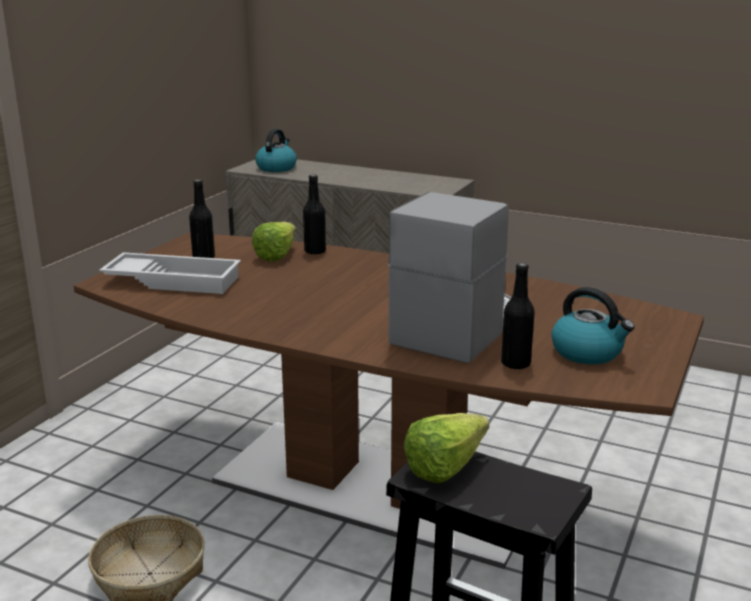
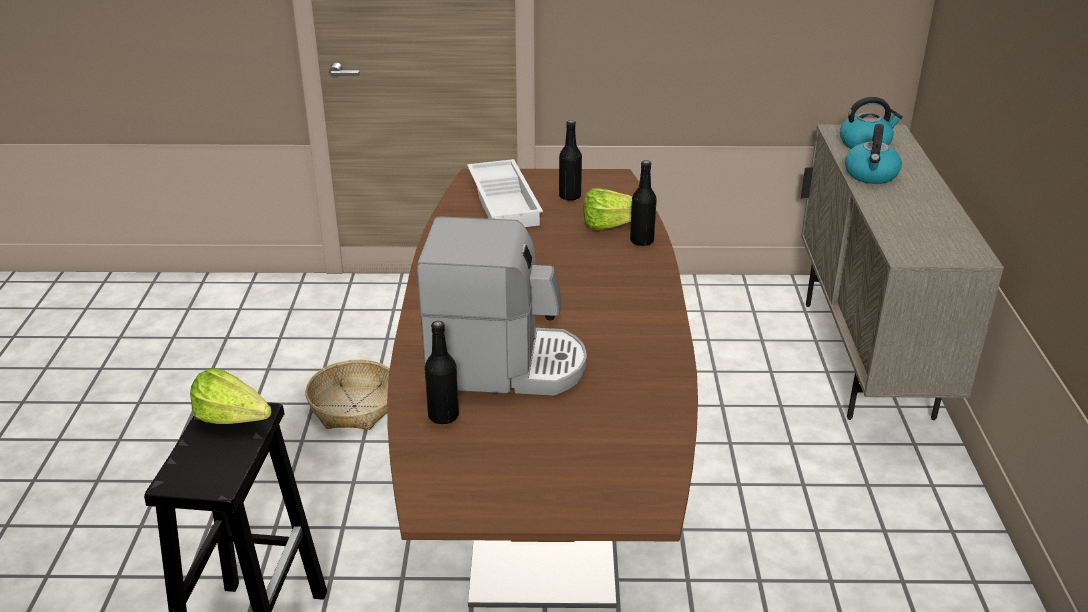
camera: 65 degrees right, 10 degrees up
(588, 352) = (501, 457): kettle -> kettle (871, 175)

